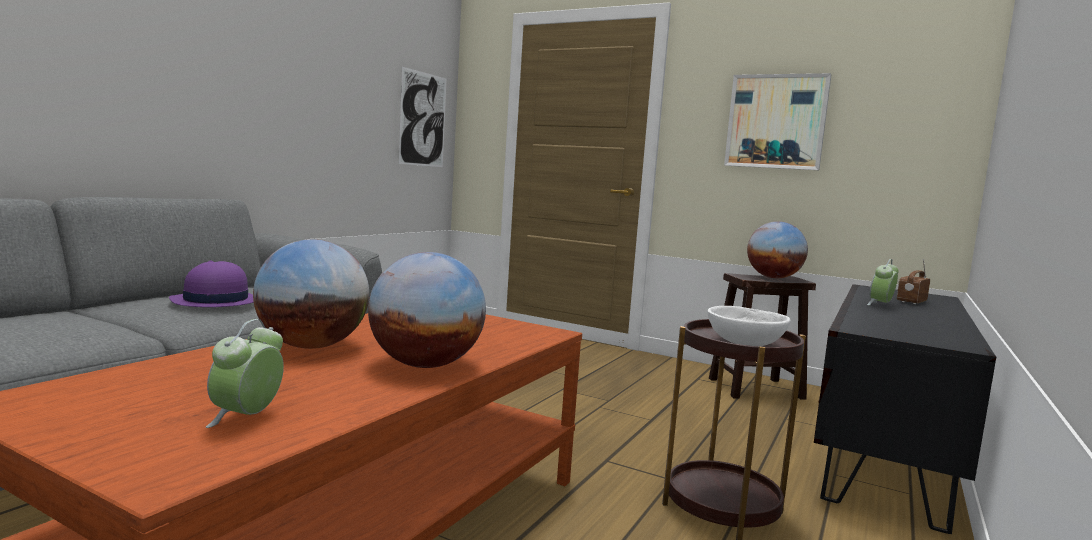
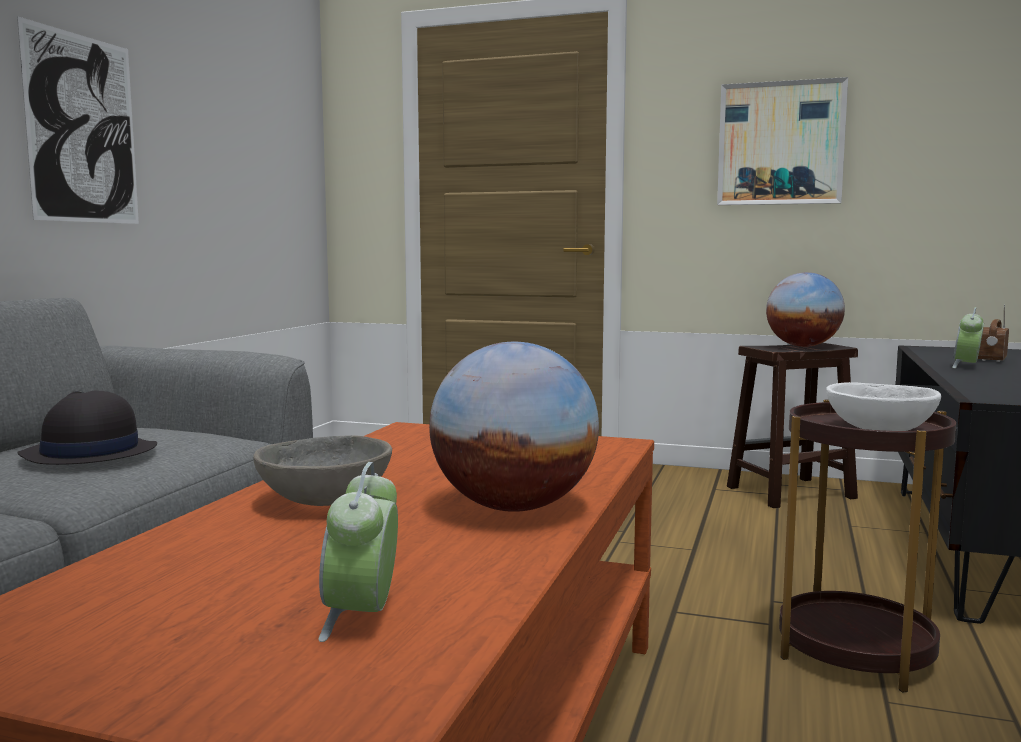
camera: 10 degrees left, 0 degrees up
(215, 301) = (89, 453): purple hat -> black hat
(312, 346) = (324, 500): globe -> grey bowl
(423, 119) = (285, 166): picture -> picture (83, 129)

